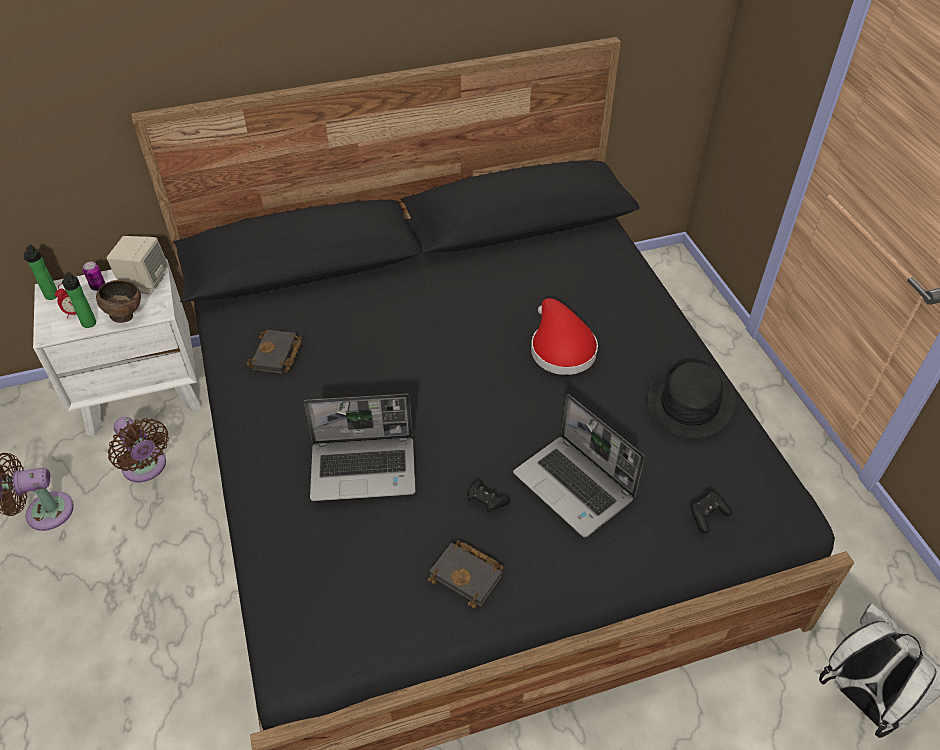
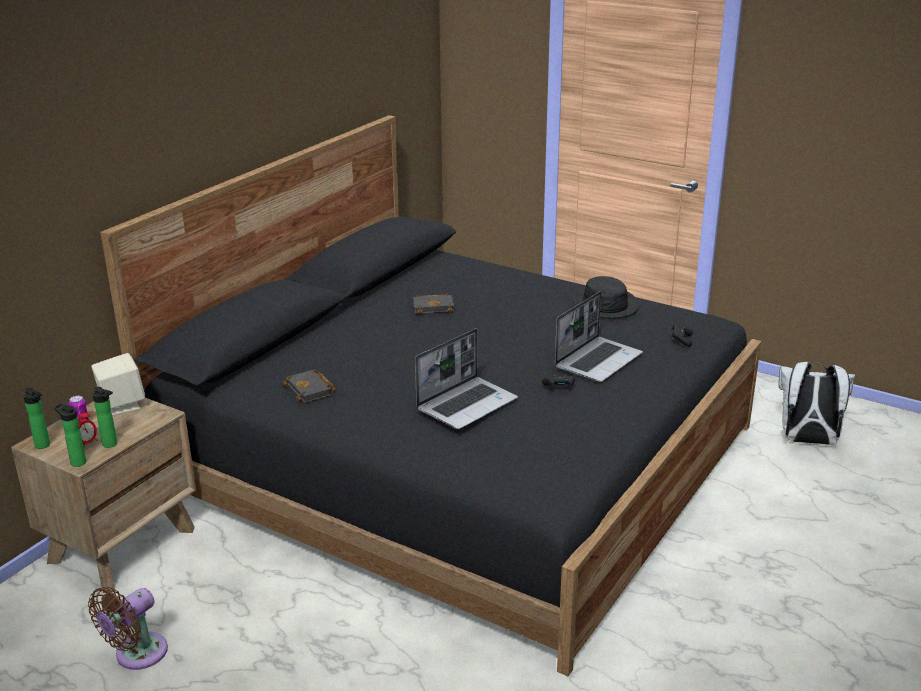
camera: 40 degrees left, 20 degrees down
(49, 329) = (76, 462): none -> bottle
(125, 315) = (137, 427): brown bowl -> none
(143, 392) = (122, 544): white nightstand -> brown nightstand
(146, 468) = (197, 582): brown fan -> none
(469, 575) = (598, 417): black book -> black book (434, 307)
(560, 348) = (498, 312): red hat -> none
(575, 487) = (598, 360): laptop -> laptop turned 60 degrees counterclockwise

